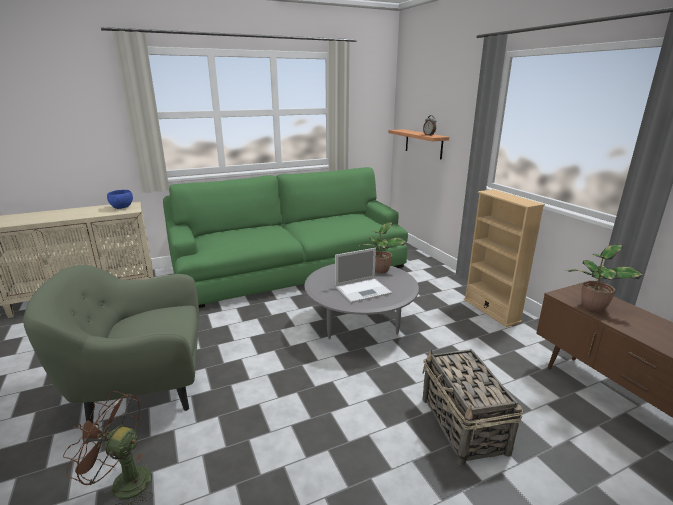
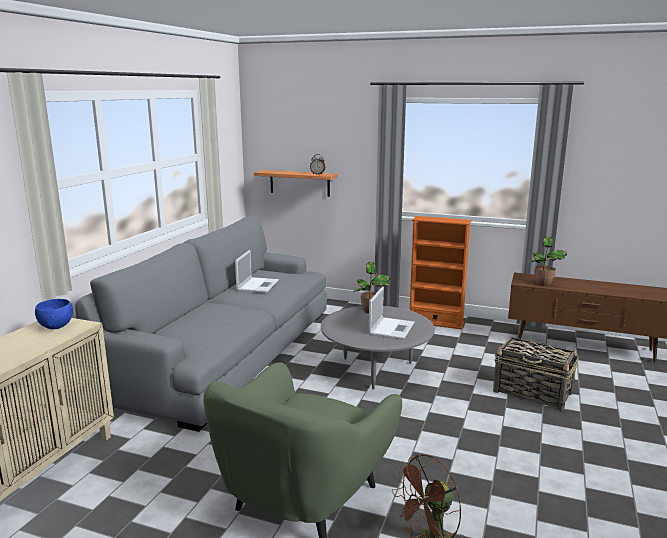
camera: 45 degrees left, 5 degrees down
(292, 270) = (228, 353): green sofa -> grey sofa
(328, 223) = (258, 285): none -> laptop
(491, 310) = (436, 322): beige bookcase -> orange bookcase

